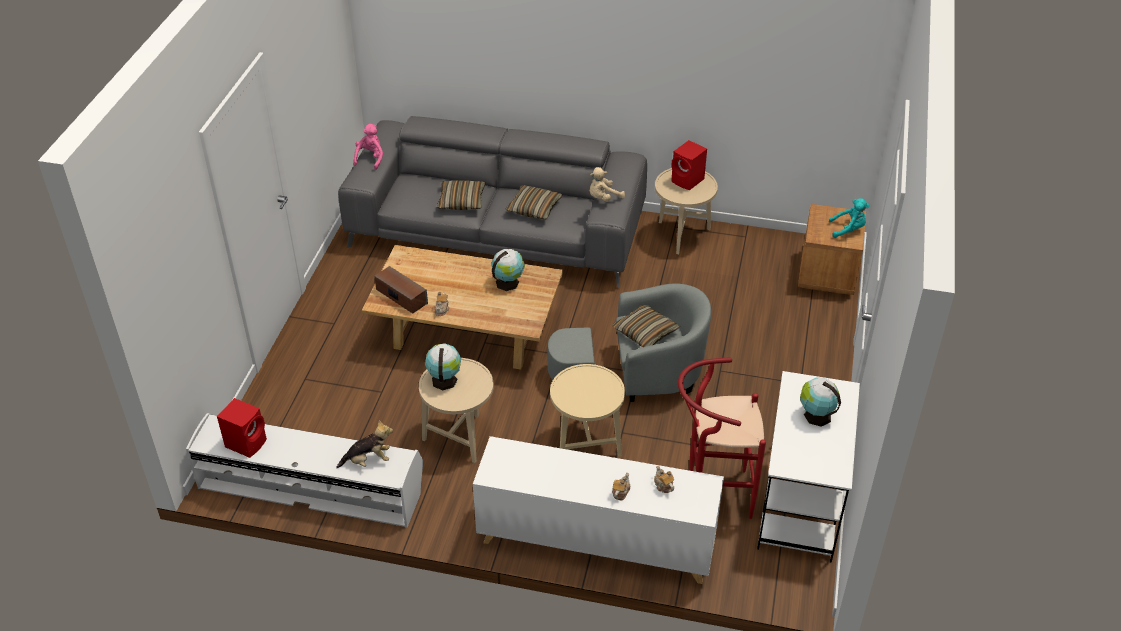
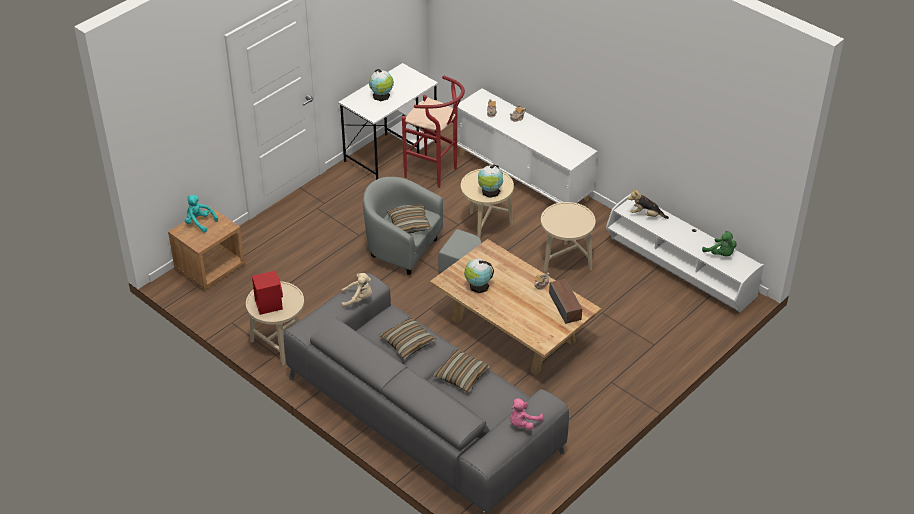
camera: 150 degrees left, 0 degrees up
(247, 442) = (720, 254): red speaker -> green plush toy
(444, 379) = (573, 225): globe -> globe (490, 192)

